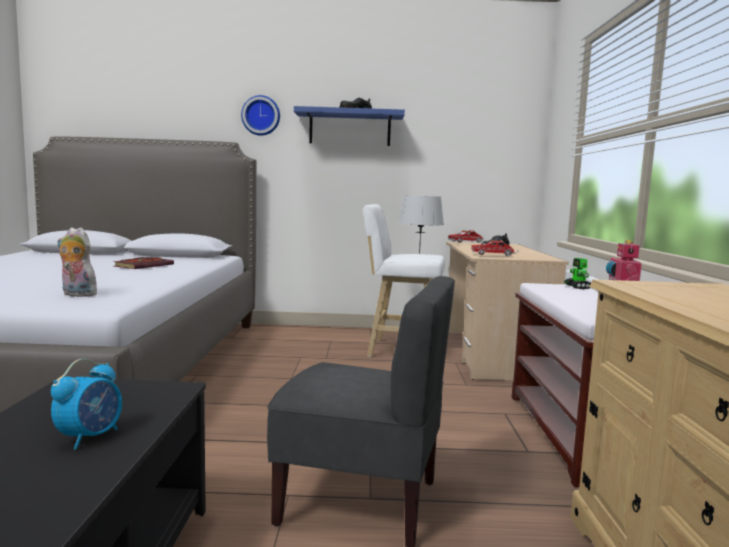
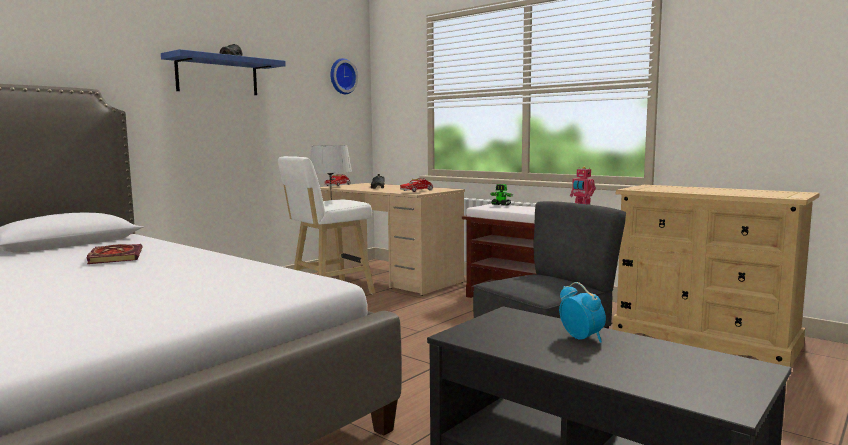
camera: 50 degrees left, 0 degrees up
(76, 295) = (247, 284): plush toy -> none
(261, 116) = (115, 56): wall clock -> wall clock (341, 76)

